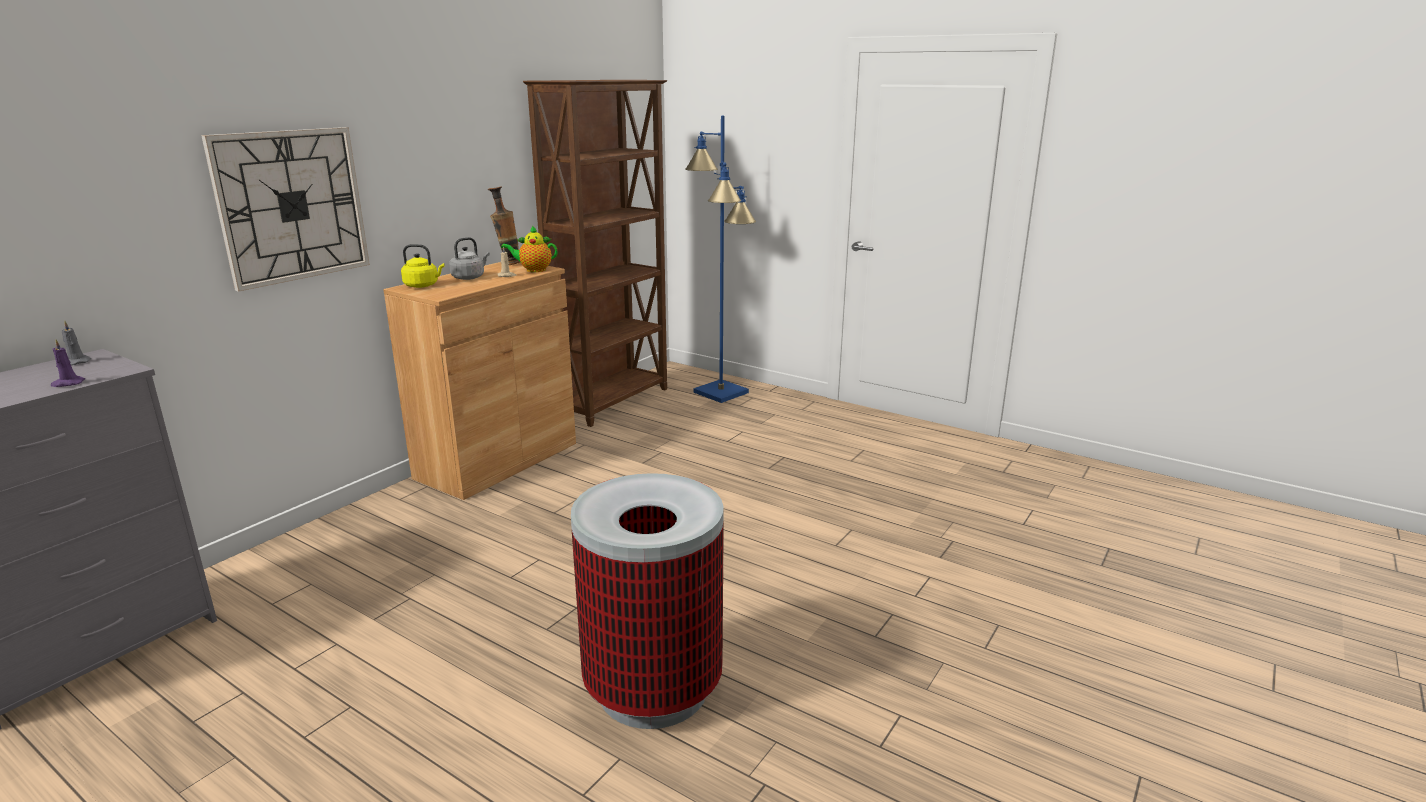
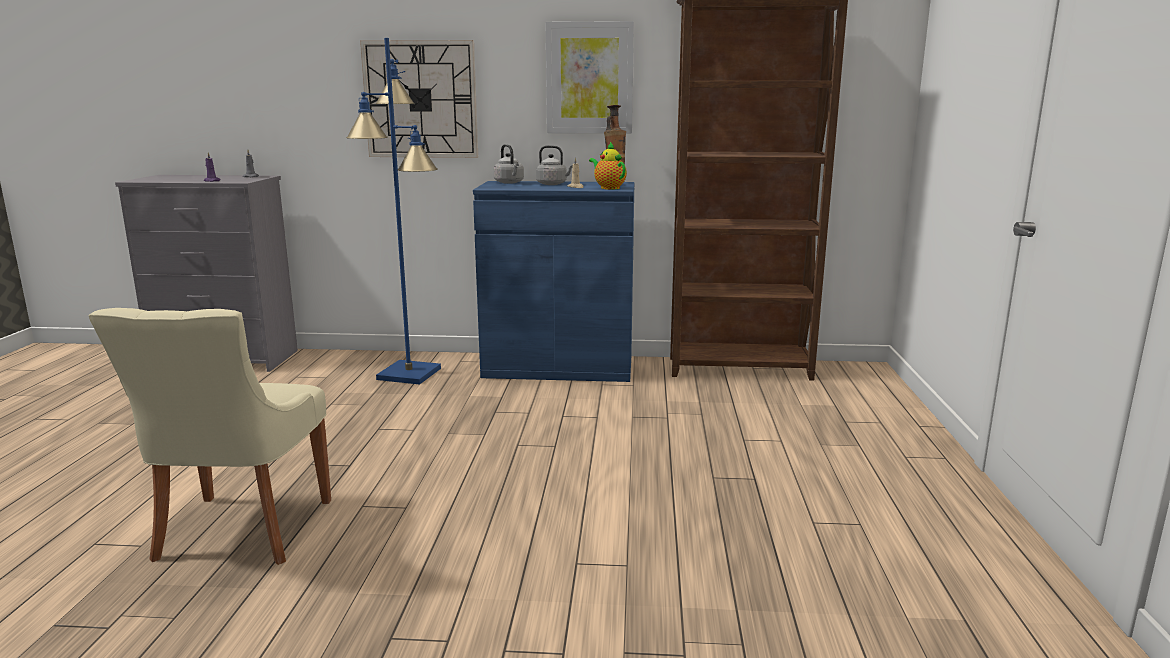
camera: 60 degrees right, 5 degrees down
(423, 285) = (509, 183): yellow kettle -> grey kettle
(461, 161) = (589, 78): none -> picture
(497, 460) = (558, 367): brown cabinet -> blue cabinet
(653, 689) = (240, 532): trash can -> beige chair
(721, 392) = (860, 404): blue floor lamp -> blue floor lamp (410, 374)

